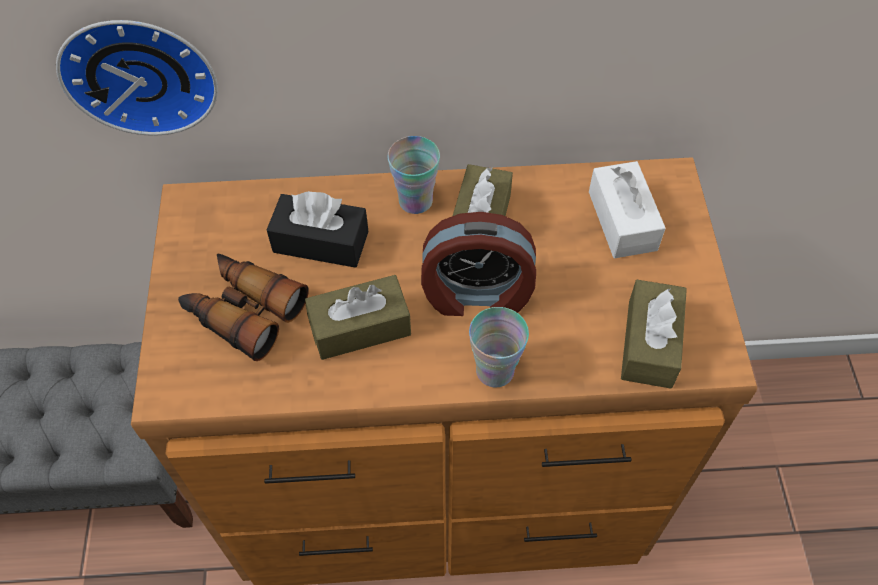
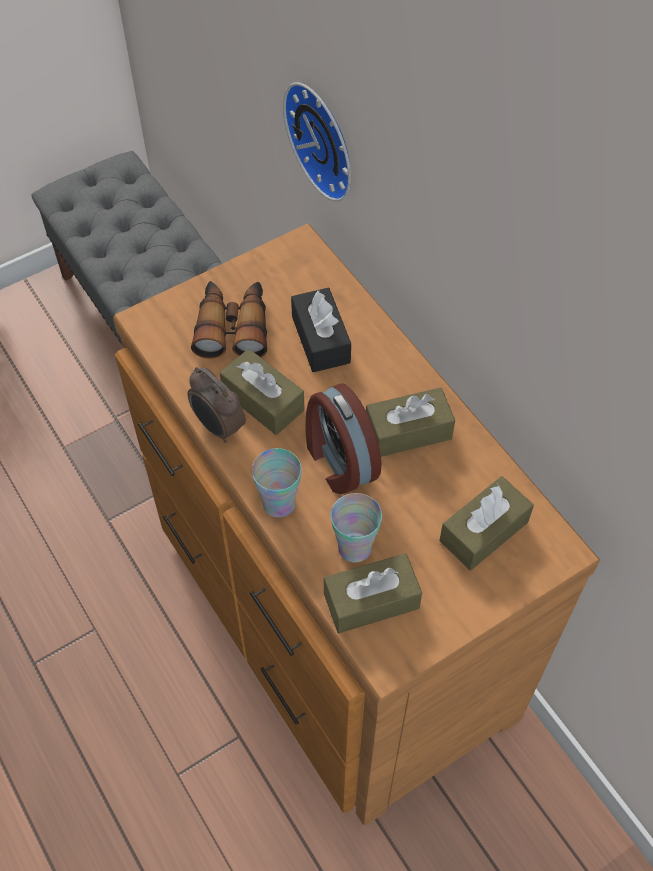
camera: 60 degrees right, 0 degrees up
(365, 384) = (218, 427): none -> alarm clock
(415, 201) = (400, 379): cup -> cup (354, 547)
(622, 220) = (483, 531): white tissue box -> brown tissue box

